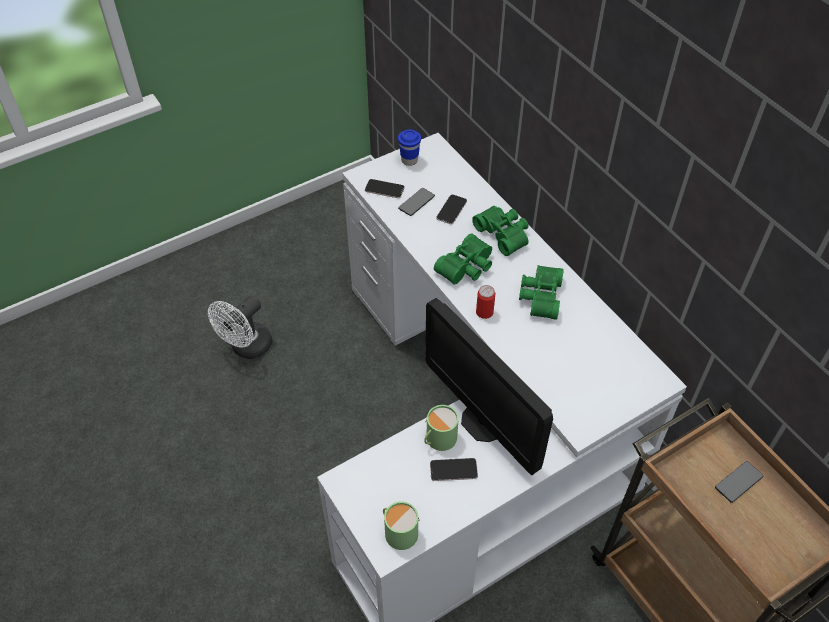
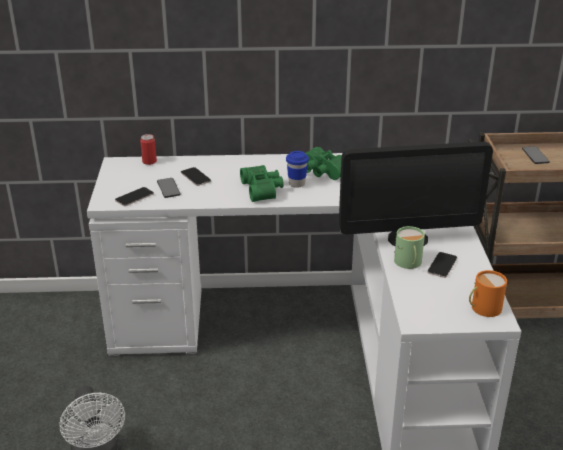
camera: 60 degrees left, 20 degrees down
(399, 531) = (483, 308): green mug -> orange mug
(409, 160) = (118, 177): blue cup -> blue cup (297, 184)
(484, 312) = (314, 196): can -> can (149, 161)
(504, 234) = (246, 165): green binoculars -> none

